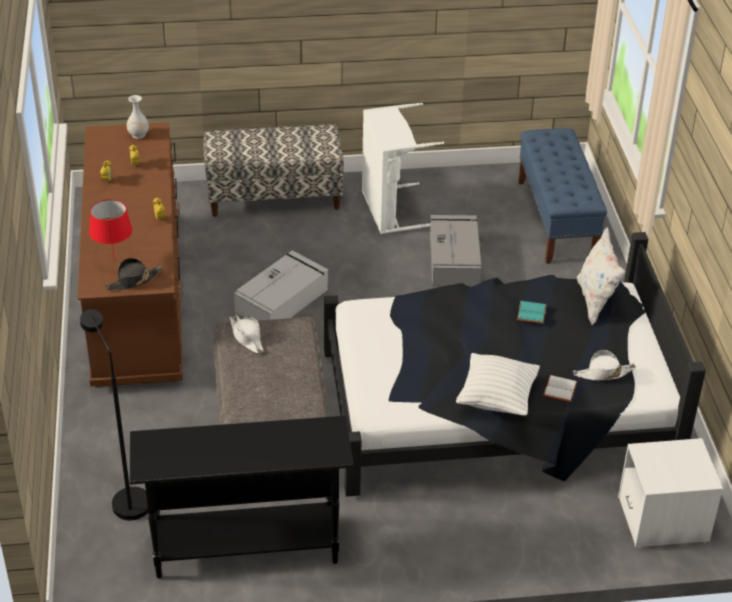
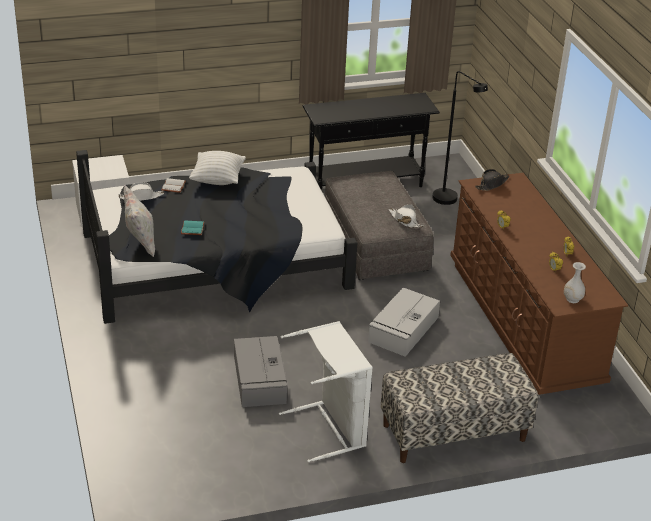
camera: 170 degrees right, 5 degrees down
(113, 261) = (515, 195): red table lamp -> none
(556, 220) = (158, 432): blue bench -> none

